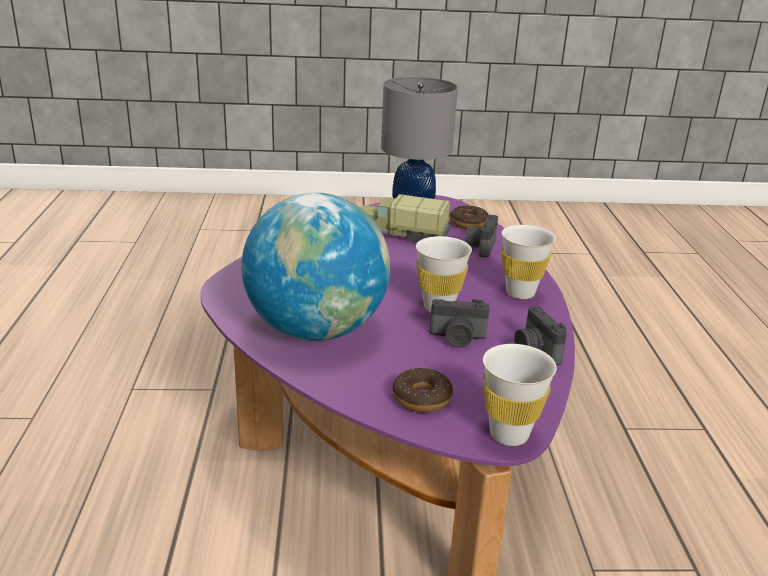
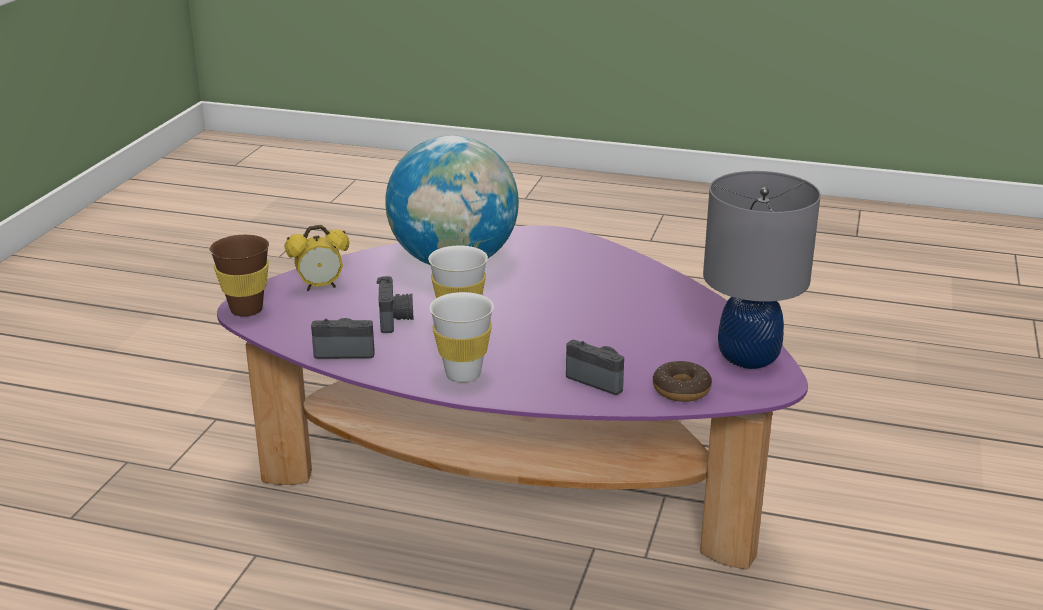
camera: 110 degrees right, 0 degrees up
(401, 234) = (657, 336): toy truck -> none
(421, 398) = (320, 287): donut -> alarm clock
(457, 338) = (395, 319): camera -> camera turned 150 degrees clockwise
(509, 434) = (246, 310): white cup -> brown cup

